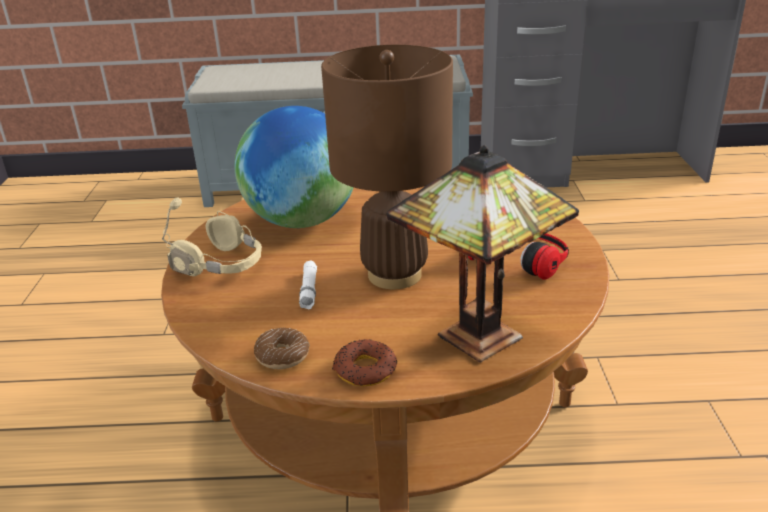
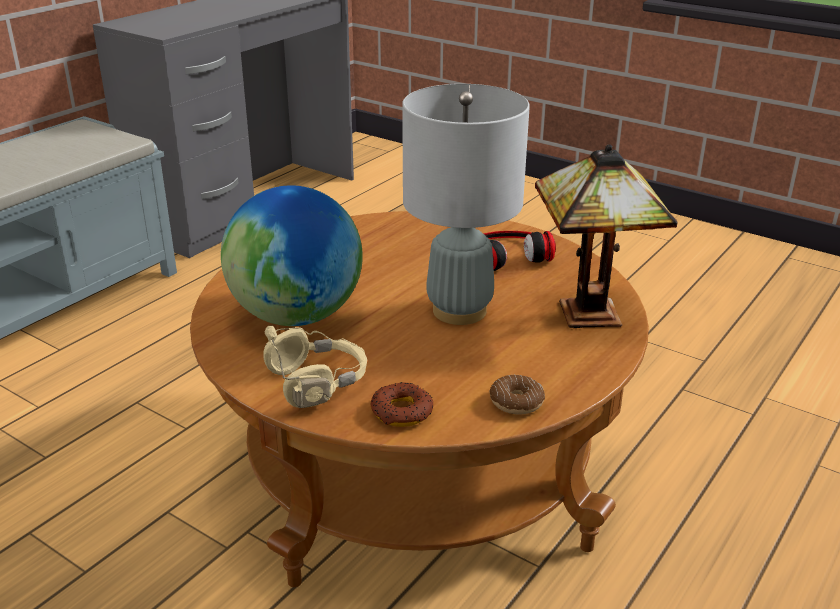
camera: 55 degrees left, 0 degrees up
(309, 290) = (429, 355): white flashlight -> none
(365, 370) = (579, 373): donut -> donut (402, 412)
(395, 274) = (460, 310): brown table lamp -> grey table lamp

